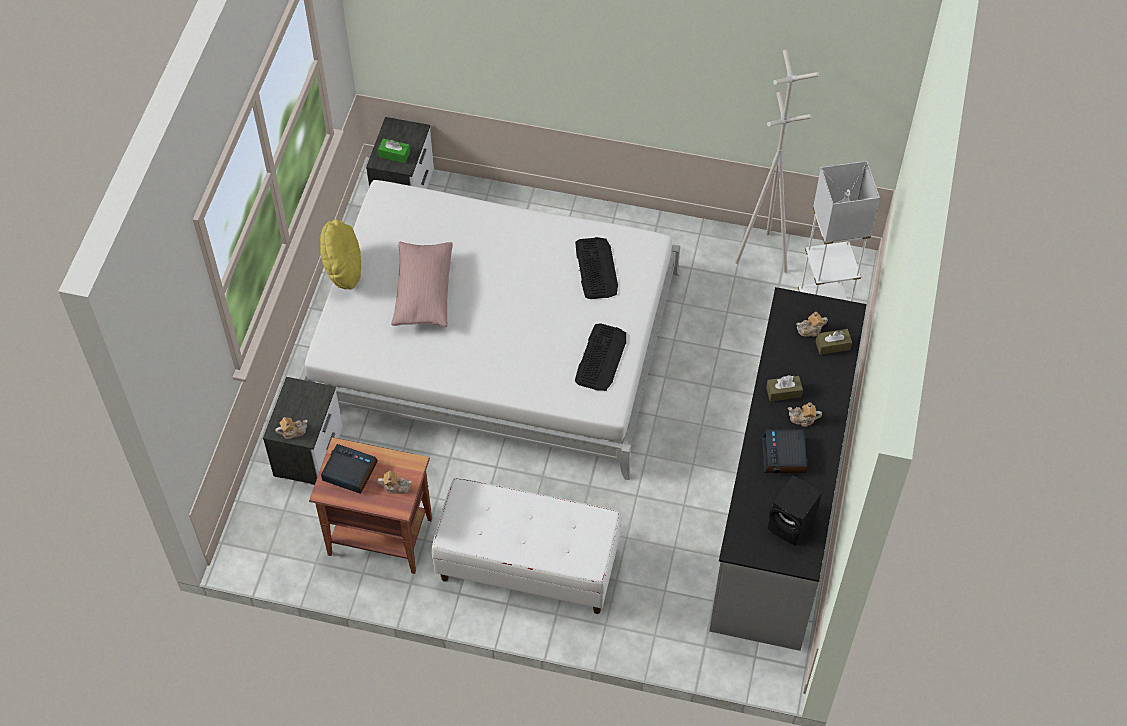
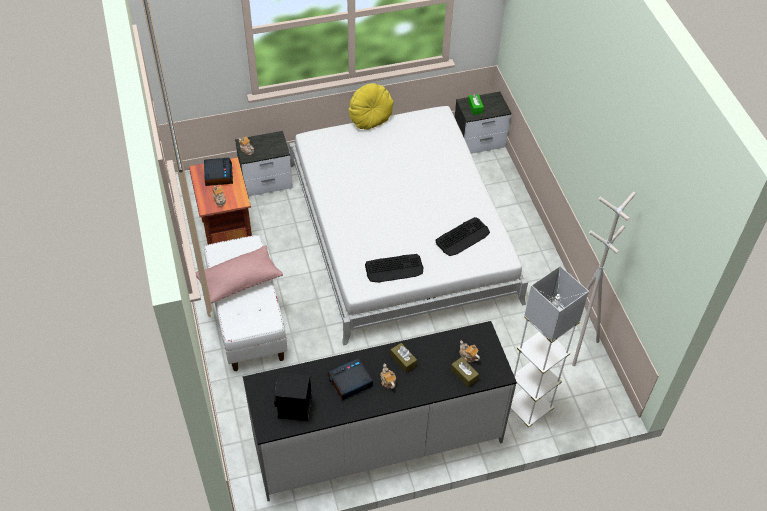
camera: 60 degrees right, 5 degrees down
(423, 292) = (381, 162): pink pillow -> pink pillow (239, 281)

